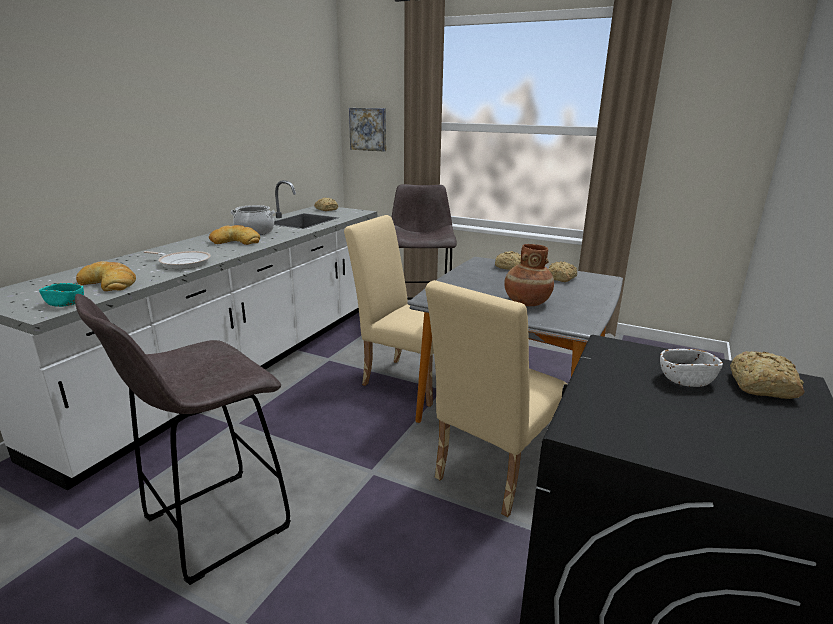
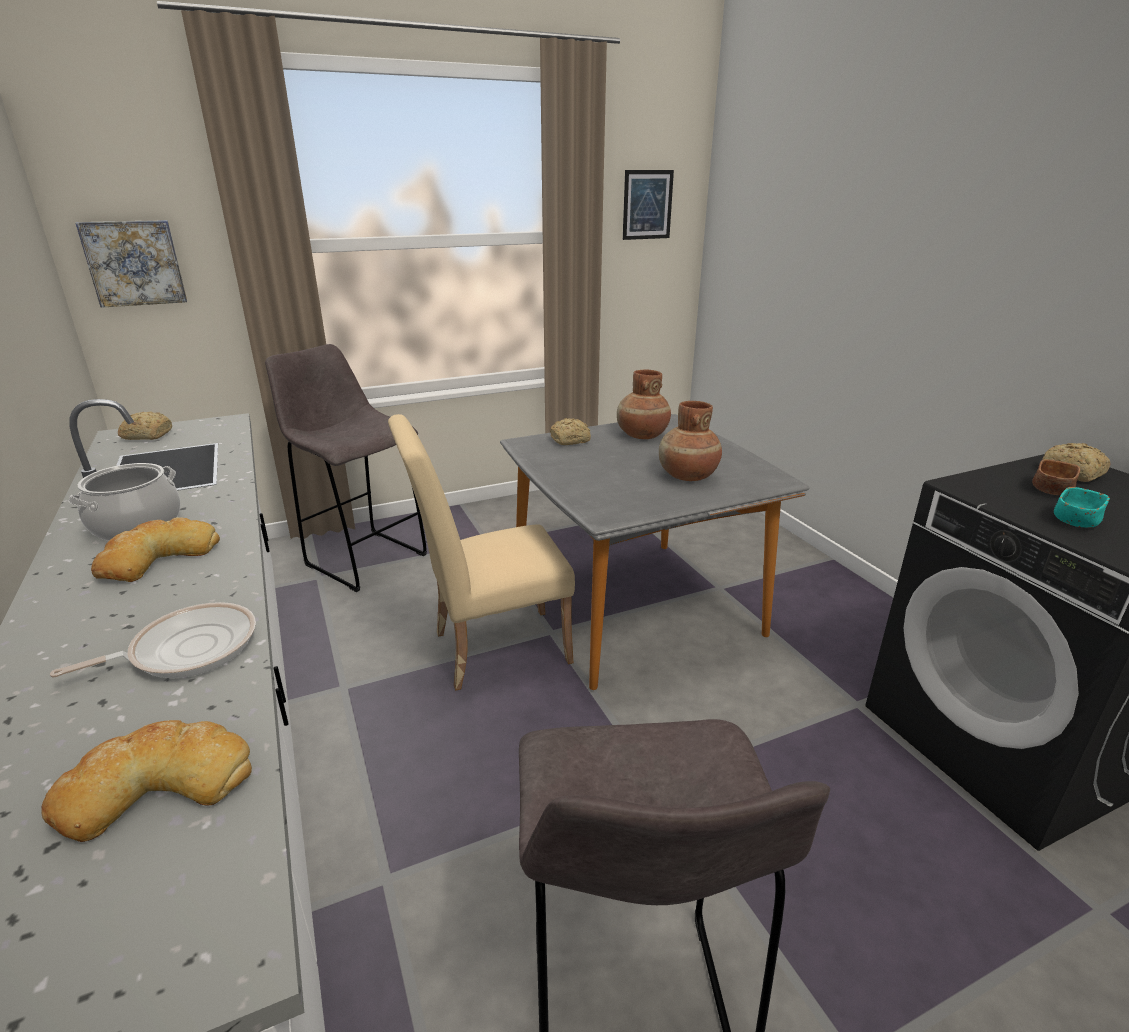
camera: 50 degrees left, 5 degrees up
(65, 303) = (209, 895): turquoise bowl -> turquoise bowl (1075, 521)
(490, 474) = (737, 690): beige chair -> none
(560, 278) = (642, 435): bread -> brown vase
(685, 380) = (1051, 490): white bowl -> brown bowl
(713, 110) = (647, 205): none -> picture

